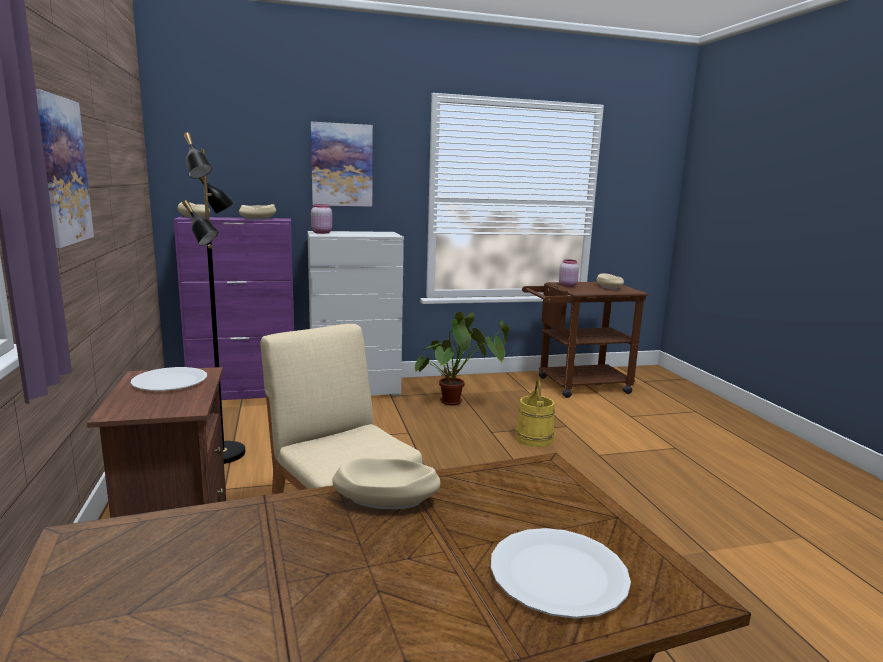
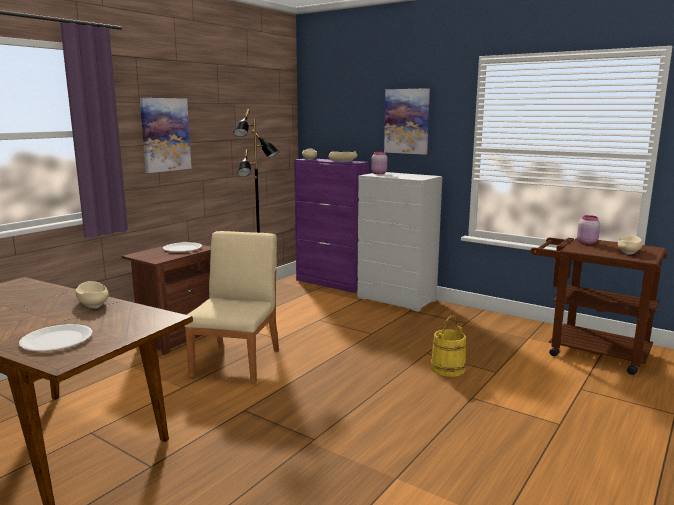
camera: 50 degrees right, 0 degrees up
(458, 399) = (453, 326): potted plant -> none

